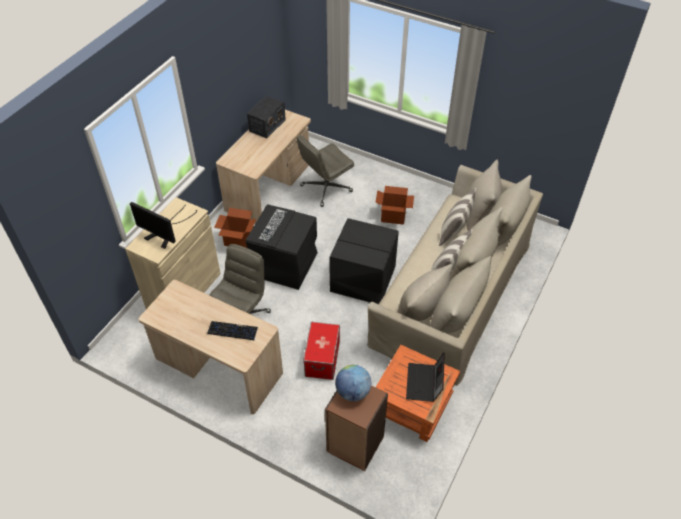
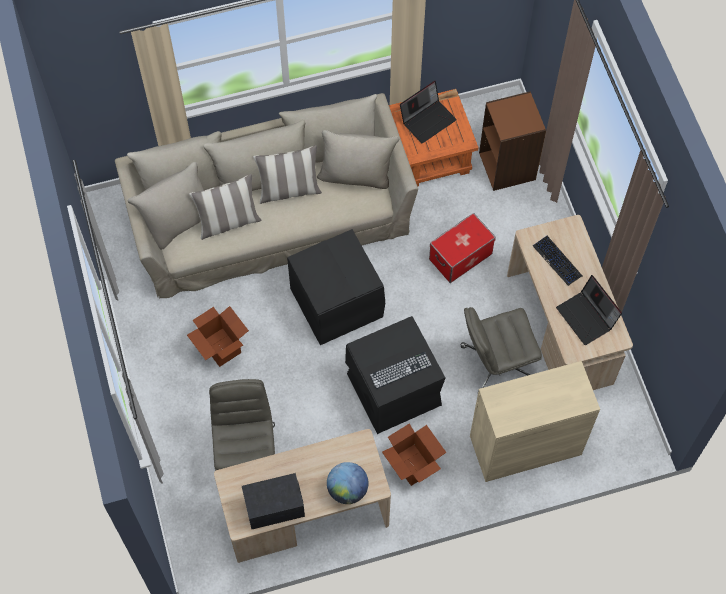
camera: 135 degrees left, 15 degrees up
(165, 233) = (545, 394): monitor -> none
(182, 313) = (587, 317): none -> laptop
(325, 189) = (246, 452): grey office chair -> grey office chair turned 105 degrees counterclockwise
(353, 392) = (511, 124): globe -> globe (347, 489)

